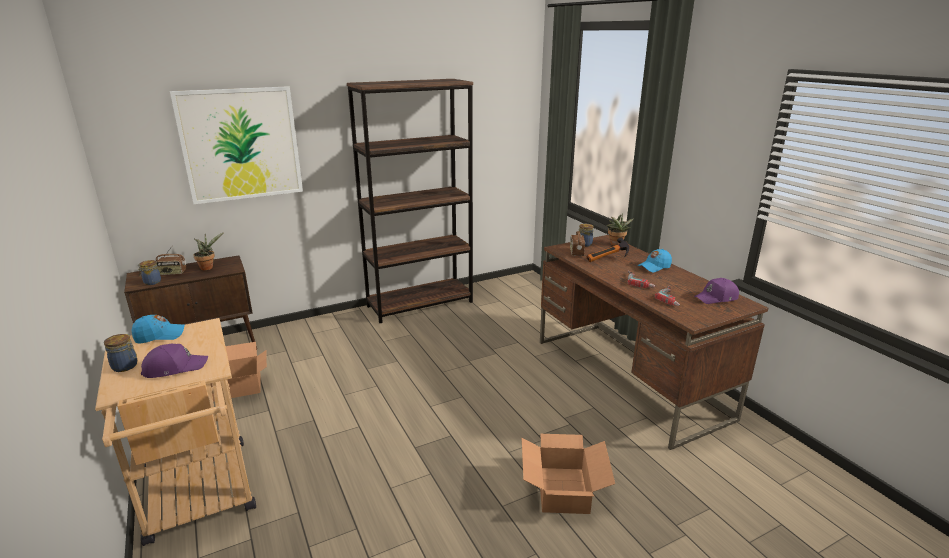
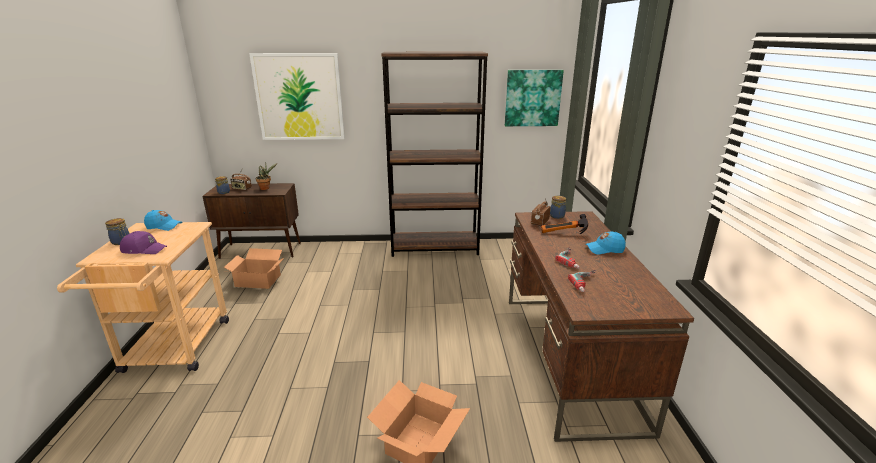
camera: 25 degrees right, 0 degrees up
(503, 125) = (532, 98): none -> picture
(616, 244) = (589, 221): potted plant -> none
(717, 298) = (640, 294): purple cap -> none

